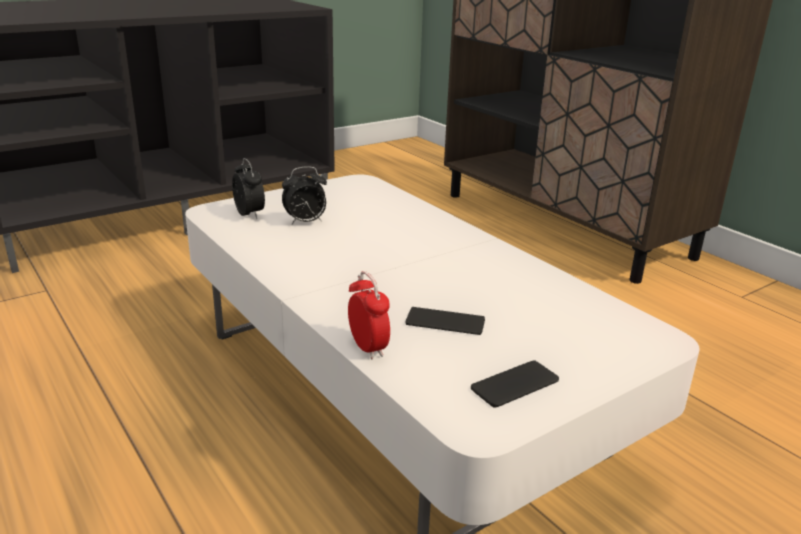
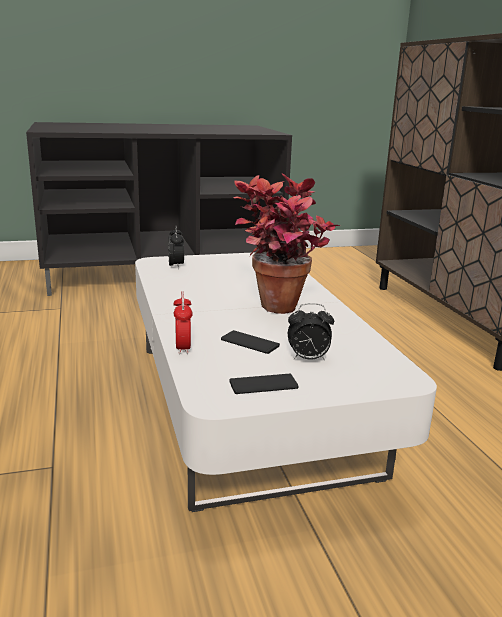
camera: 20 degrees right, 5 degrees down
(305, 222) = (209, 275): alarm clock -> alarm clock (308, 359)
(440, 269) = (277, 313): none -> potted plant

